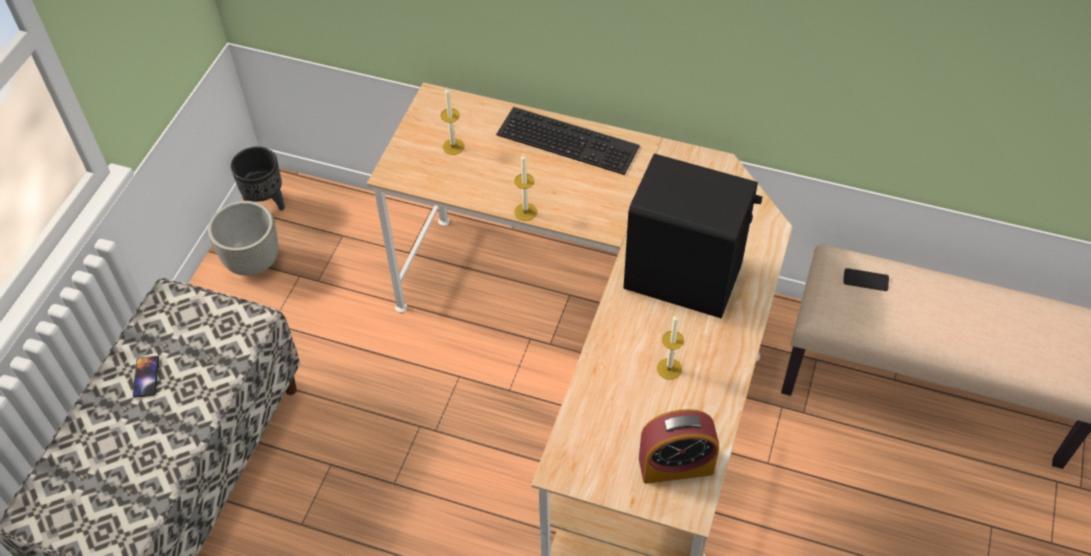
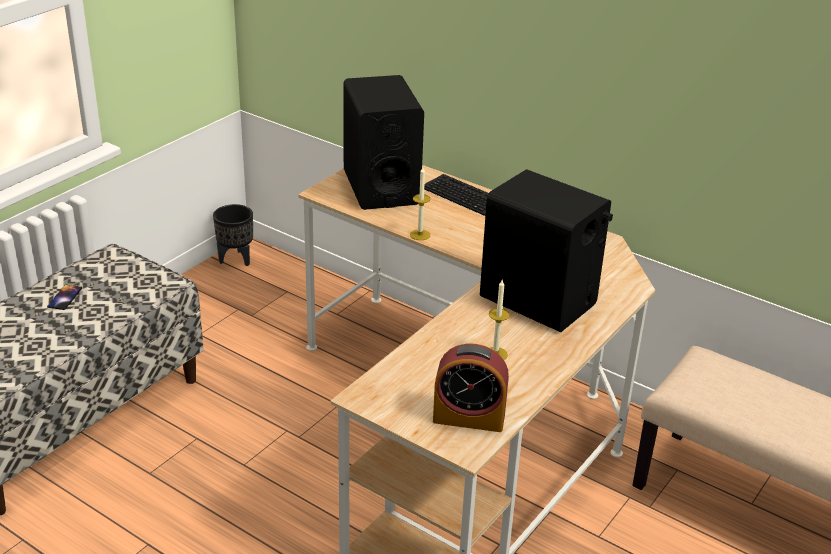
camera: 15 degrees right, 20 degrees down
(253, 262) = (206, 292): grey planter -> none
(453, 146) = (381, 187): candle -> black speaker
(865, 280) = (726, 374): phone -> none

